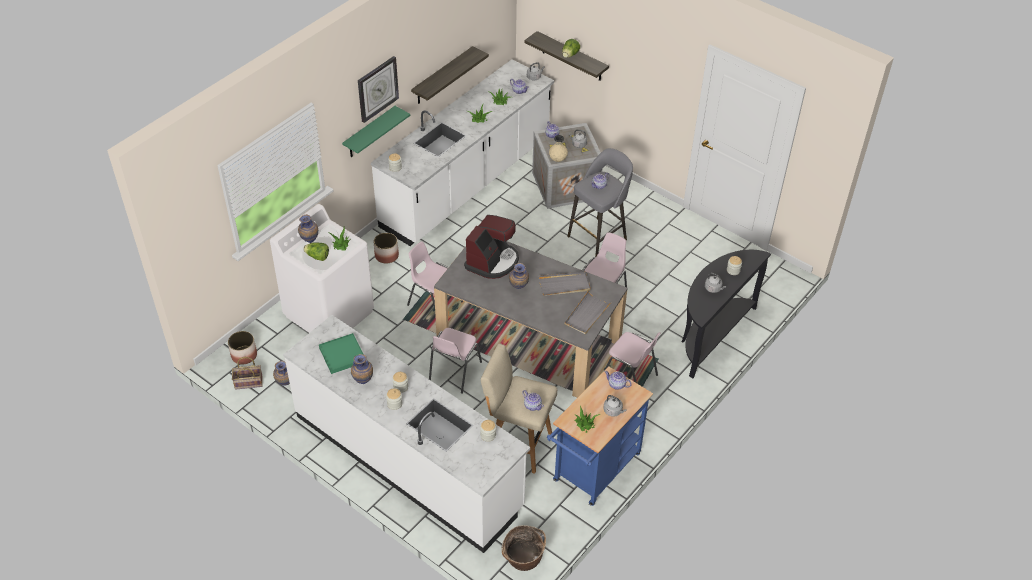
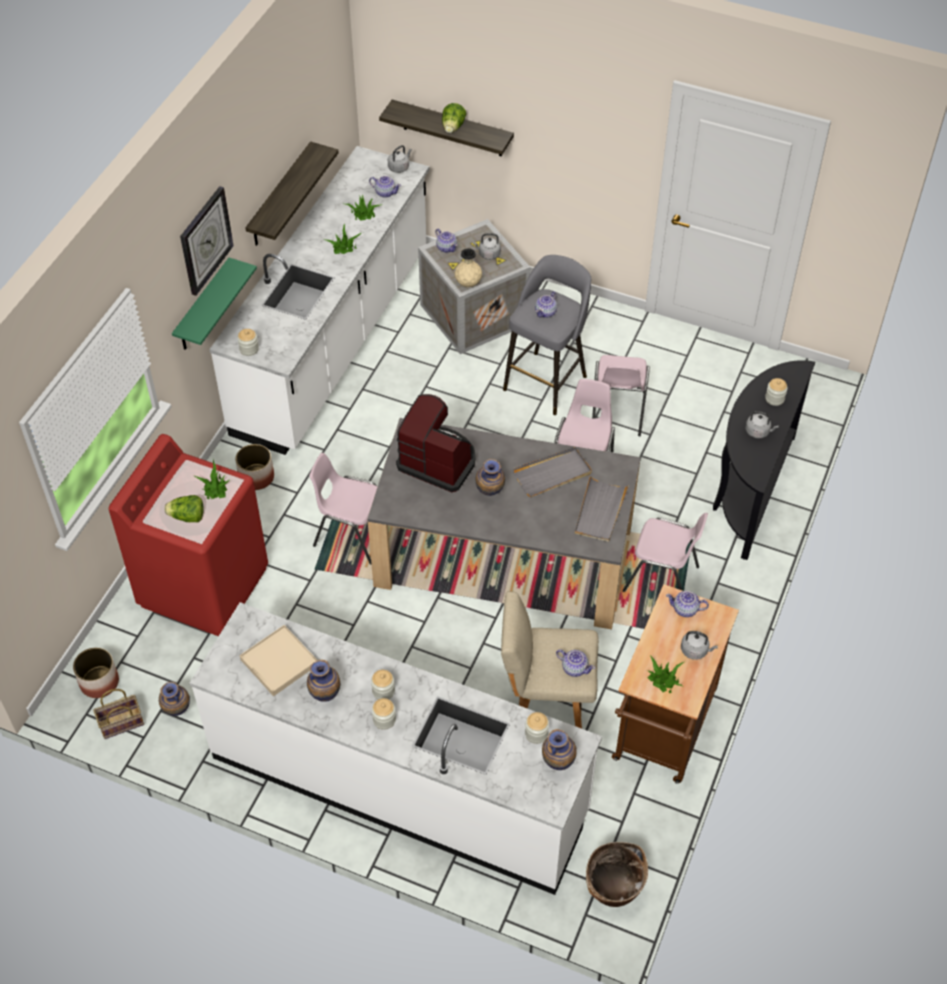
camera: 15 degrees left, 5 degrees up
(310, 241) = (166, 494): vase -> vase (557, 764)
(329, 313) = (204, 586): white washing machine -> red washing machine
(342, 355) = (279, 662): green tray -> beige tray
(454, 372) = (416, 632): pink chair -> pink chair (617, 412)
(492, 261) = (438, 461): coffee machine -> coffee machine turned 75 degrees counterclockwise
(593, 472) = (662, 732): blue cart -> brown cart

